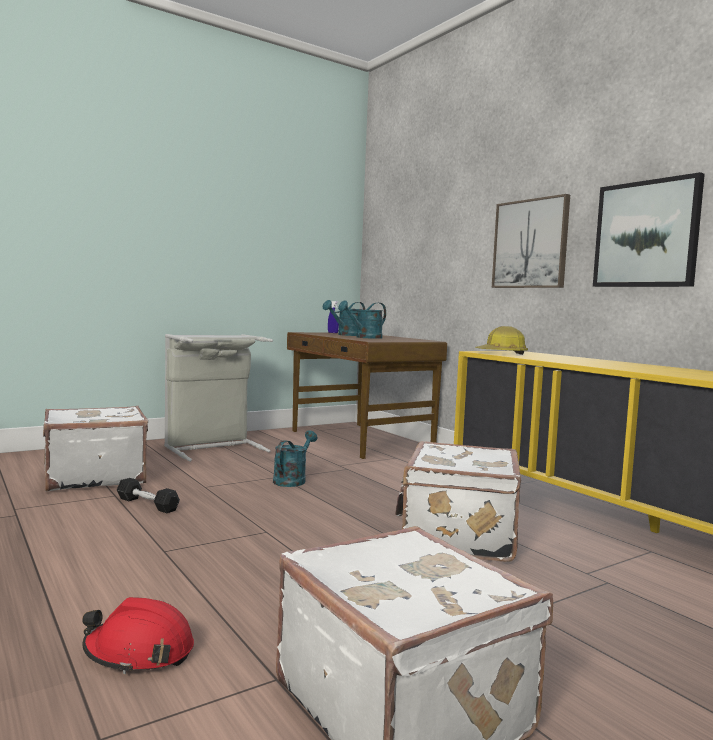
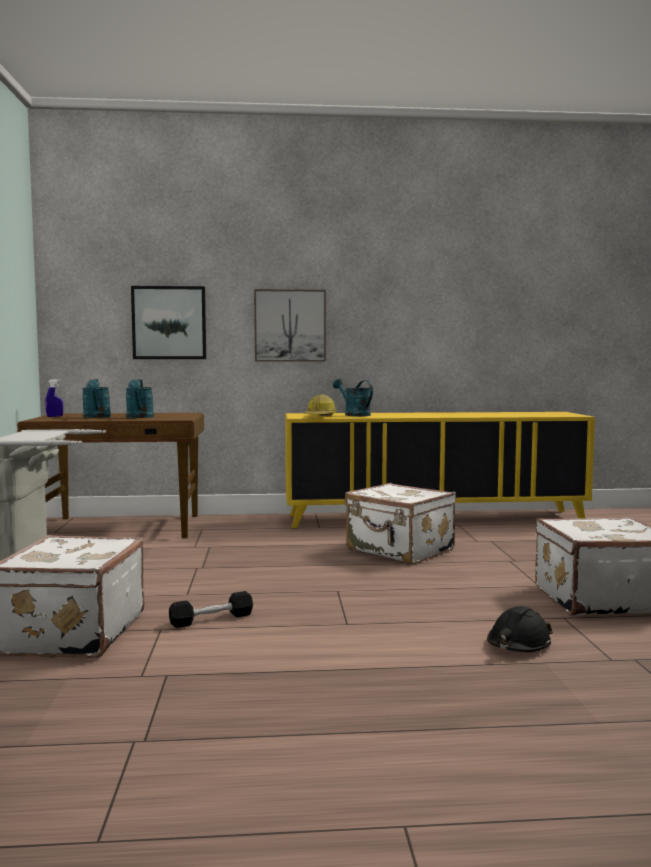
camera: 60 degrees left, 0 degrees up
(139, 652) = (518, 644): red hard hat -> black hard hat
(292, 480) = (214, 565): turquoise watering can -> turquoise watering can (354, 415)
(646, 234) = (389, 325): picture -> picture (169, 323)

